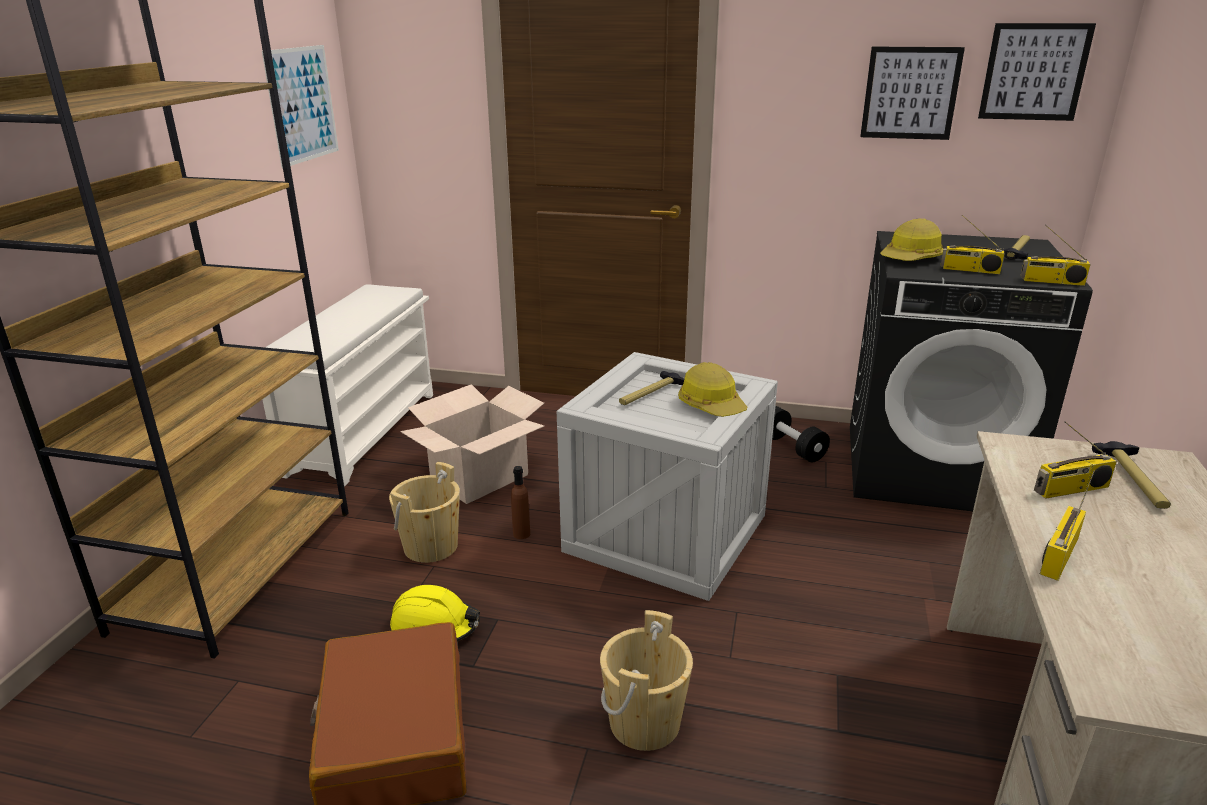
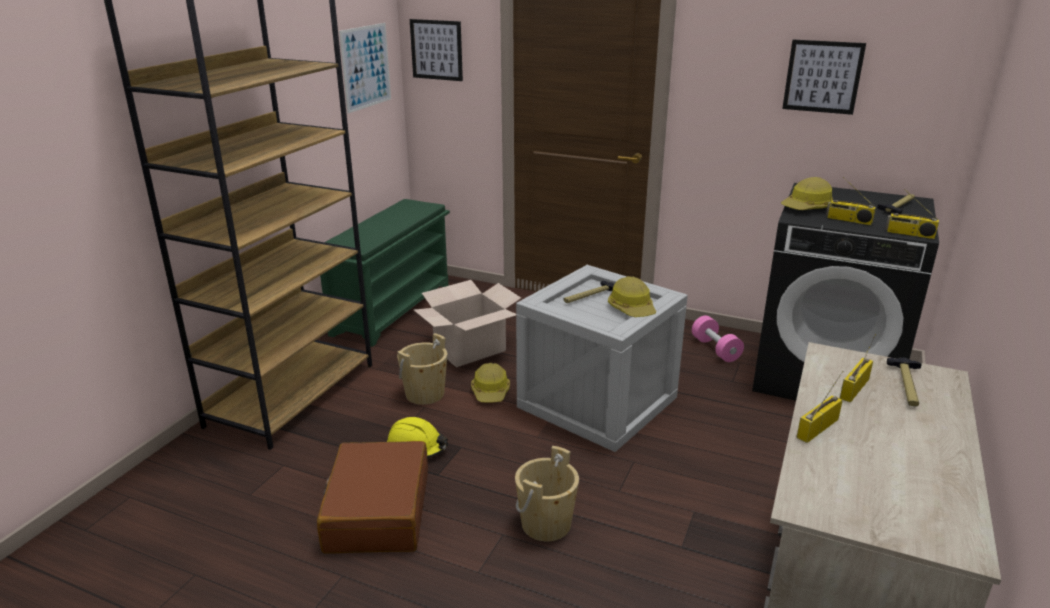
camera: 10 degrees right, 0 degrees up
(363, 431) = (392, 308): white shoe rack -> green shoe rack
(521, 534) = (491, 392): brown bottle -> hard hat
(791, 447) = (715, 349): black dumbbell -> pink dumbbell
(1034, 72) = (923, 65): picture -> picture (436, 50)
(1070, 490) = (854, 388): radio -> radio turned 135 degrees clockwise

